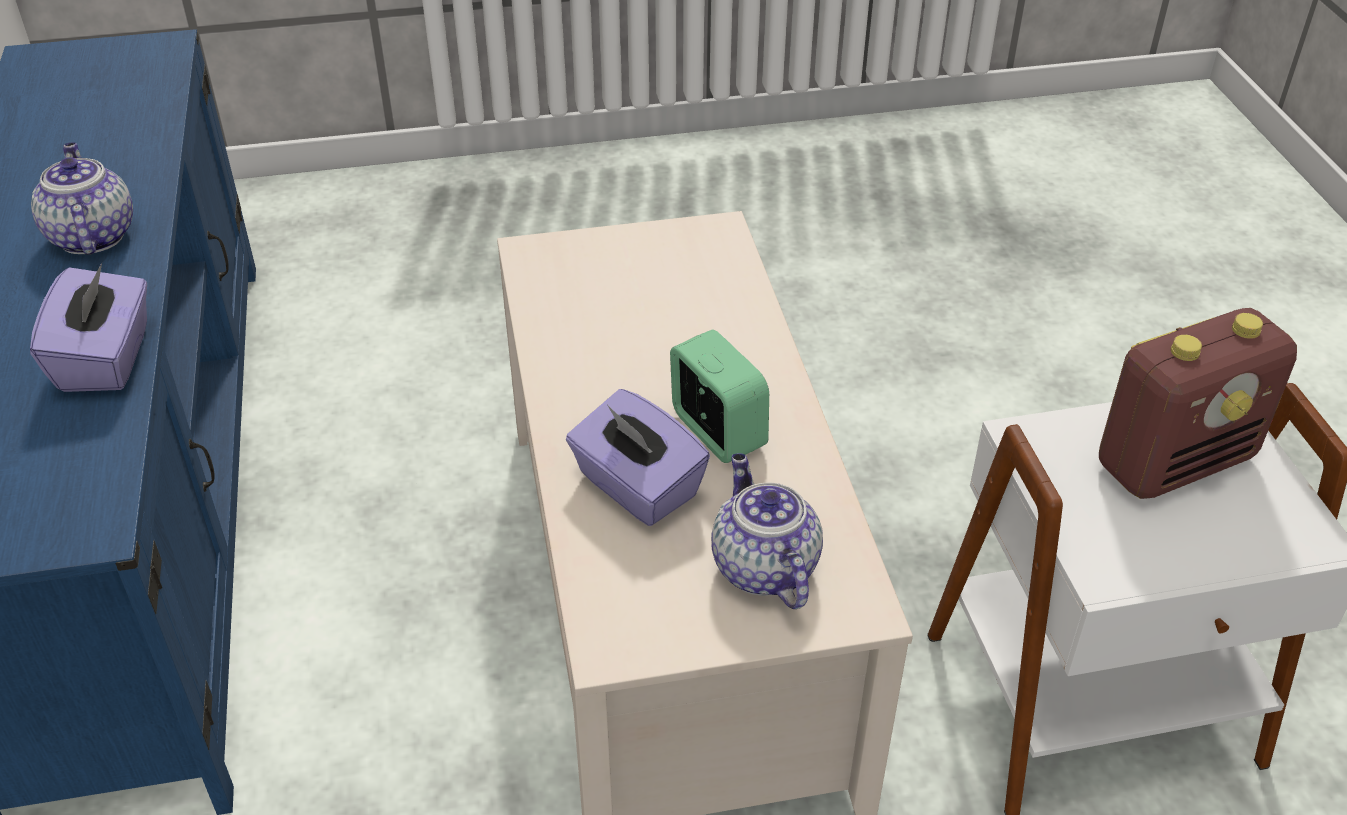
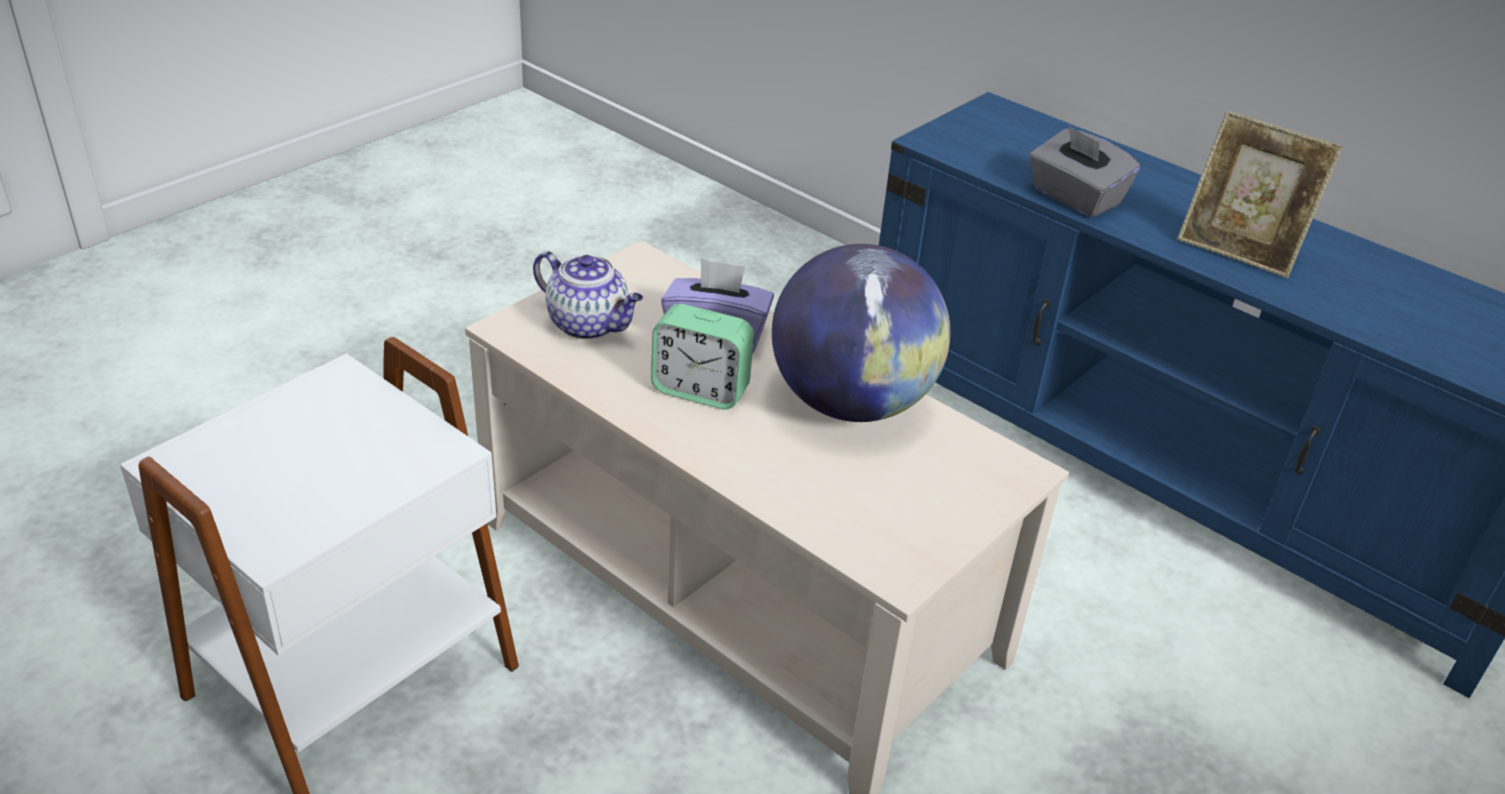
camera: 140 degrees right, 5 degrees down
(91, 236) = (1238, 251): teapot -> picture frame
(107, 359) = (1074, 198): purple tissue box -> grey tissue box
(592, 359) = (851, 403): none -> globe
(1175, 461) = (305, 481): radio -> none

